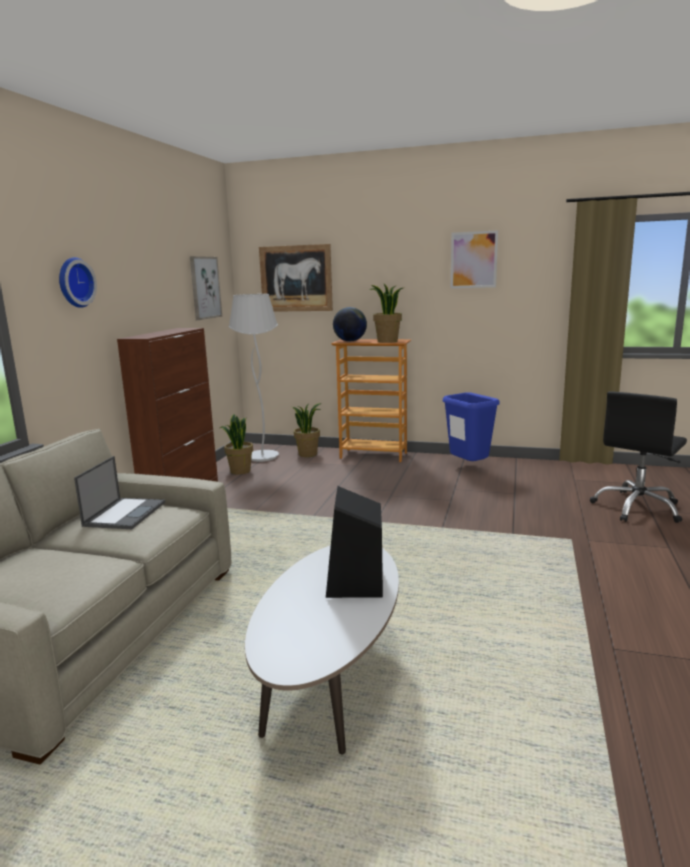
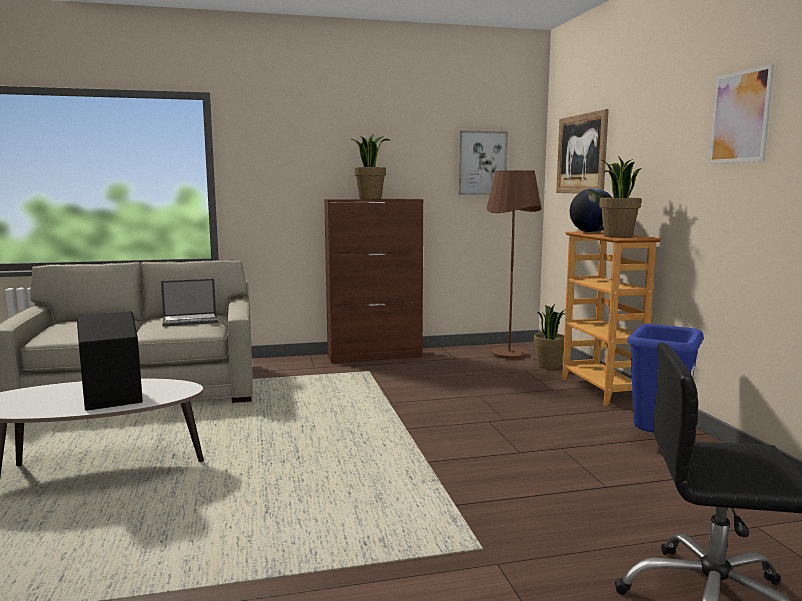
camera: 60 degrees right, 5 degrees down
(74, 282) = (287, 150): wall clock -> none
(240, 471) = (460, 356): potted plant -> potted plant (370, 198)
(262, 457) = (508, 354): white floor lamp -> brown floor lamp

